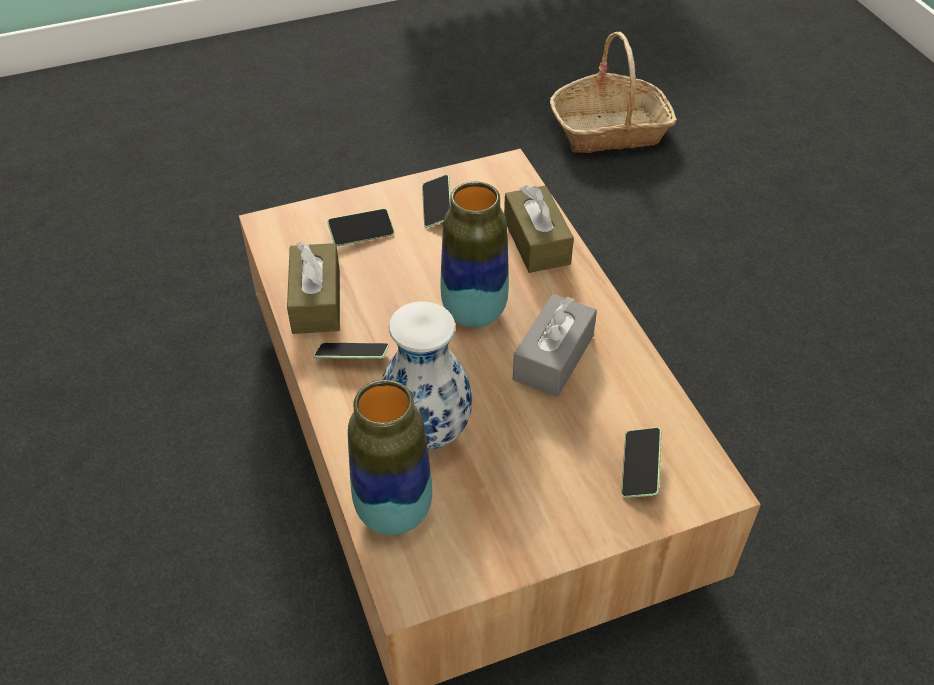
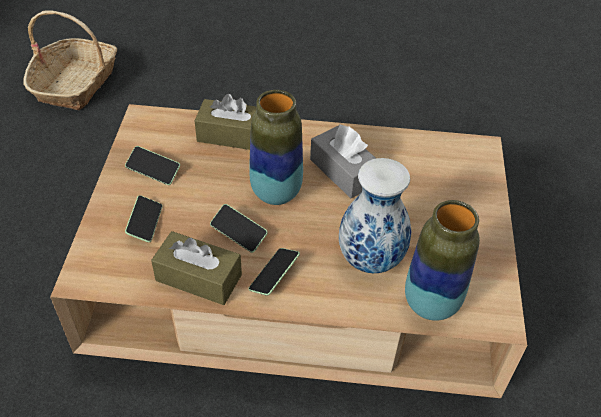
camera: 65 degrees left, 0 degrees up
(640, 469) = (453, 172): phone -> phone (238, 233)

